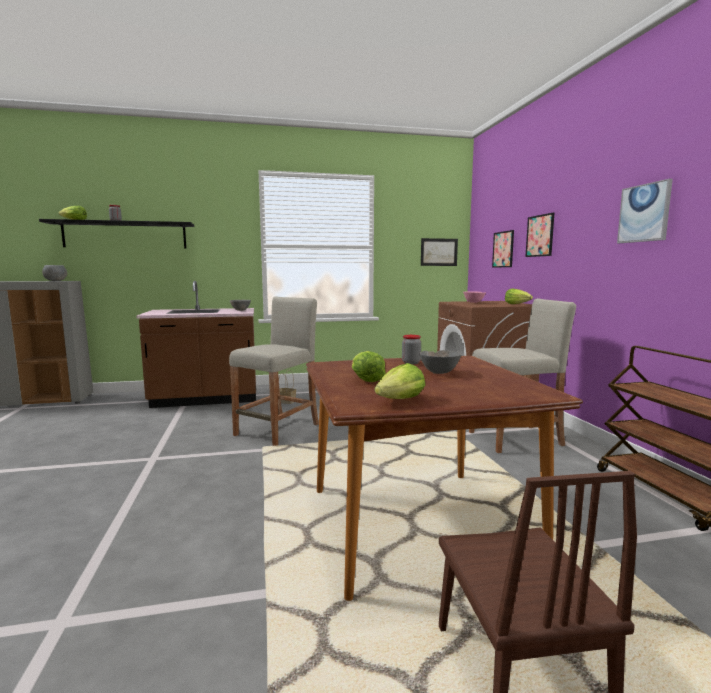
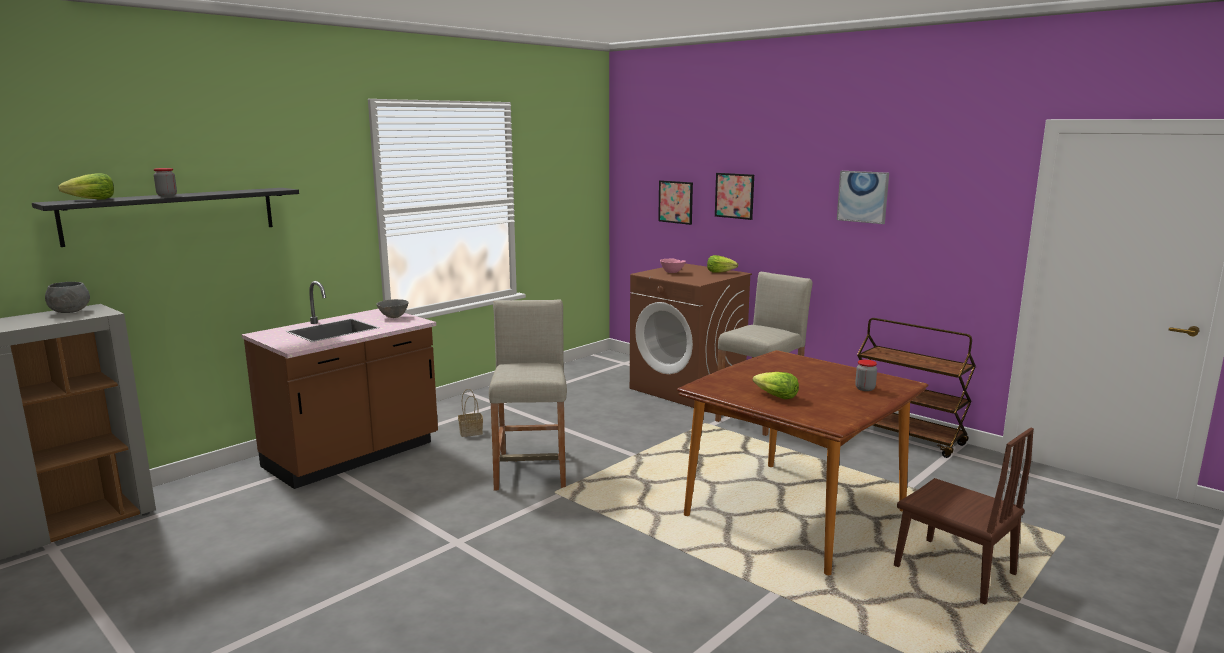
camera: 35 degrees left, 5 degrees up
(400, 400) = (845, 411): lettuce -> none
(411, 362) = (758, 369): jar -> jar (865, 388)
(439, 252) = (581, 199): picture -> none
(439, 373) = (804, 377): grey bowl -> none

